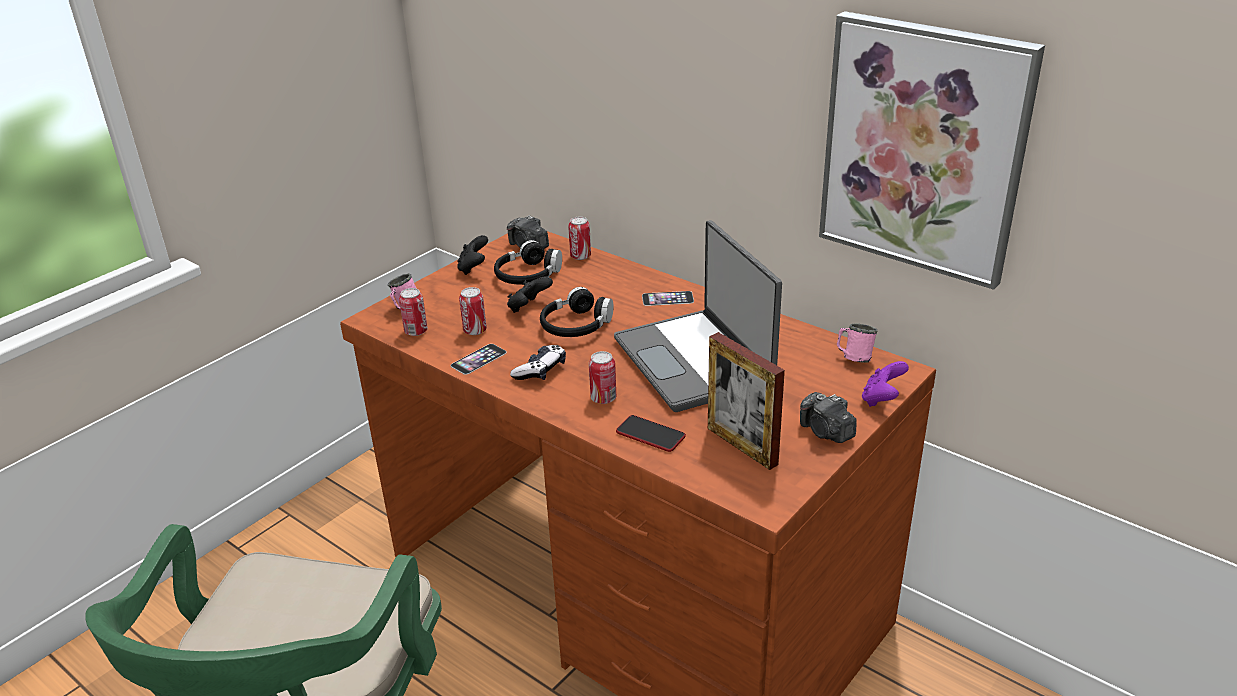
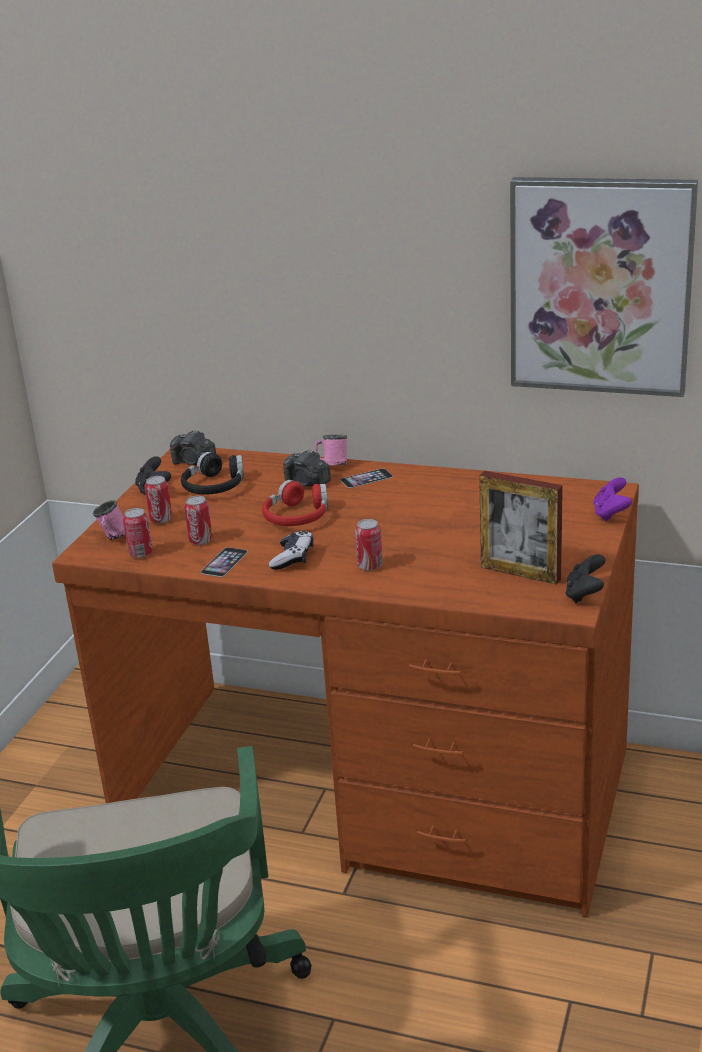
camera: 20 degrees left, 5 degrees down
(528, 308) = (238, 512): black game controller -> black game controller (585, 595)
(576, 325) = (297, 516): black headphones -> red headphones
(580, 256) = (254, 461): can -> can (161, 519)
(650, 434) = (434, 583): phone -> none
(695, 361) = (430, 520): laptop -> none
(826, 432) = (582, 547): camera -> camera (307, 483)
(853, 358) = (566, 489): pink mug -> pink mug (332, 465)

